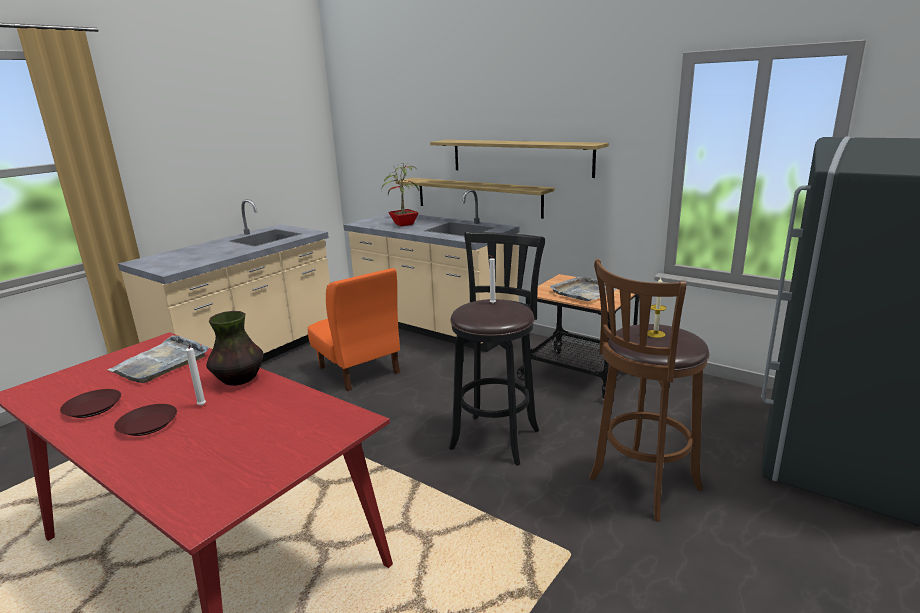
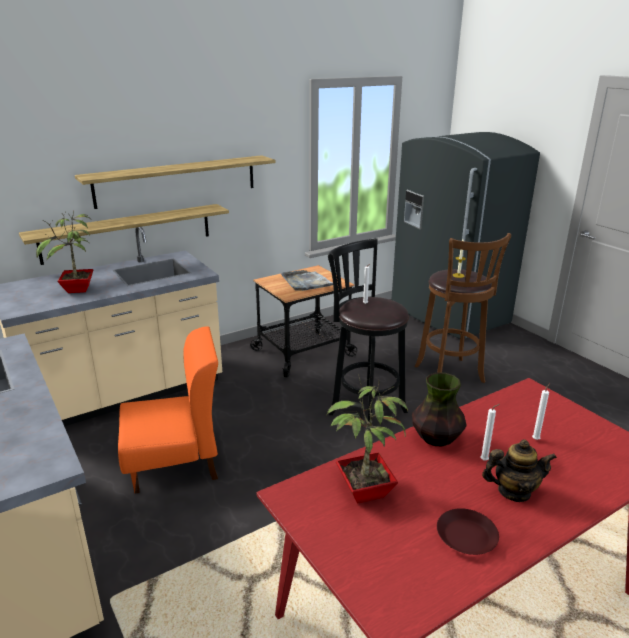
camera: 70 degrees left, 5 degrees up
(148, 424) = (514, 491): brown plate -> teapot
(161, 362) = (362, 492): grey tray -> potted plant
(241, 430) = (536, 439): none -> white candle

